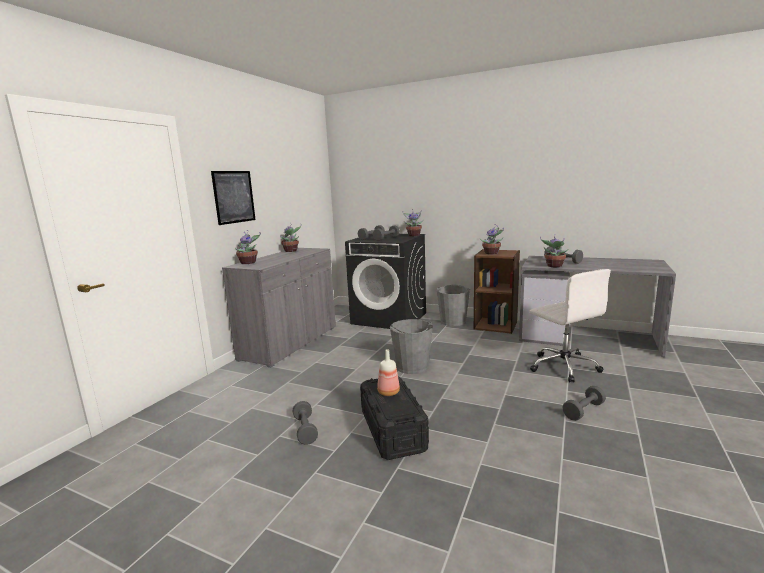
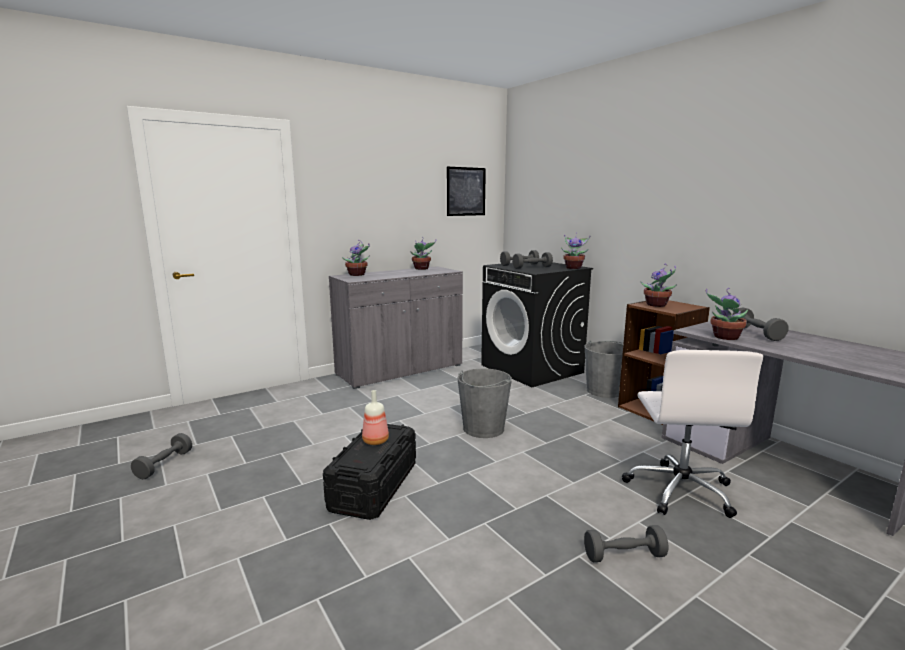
camera: 30 degrees right, 0 degrees up
(234, 197) = (355, 204): picture -> picture (466, 191)
(305, 430) = (305, 456): grey dumbbell -> grey dumbbell (164, 465)

